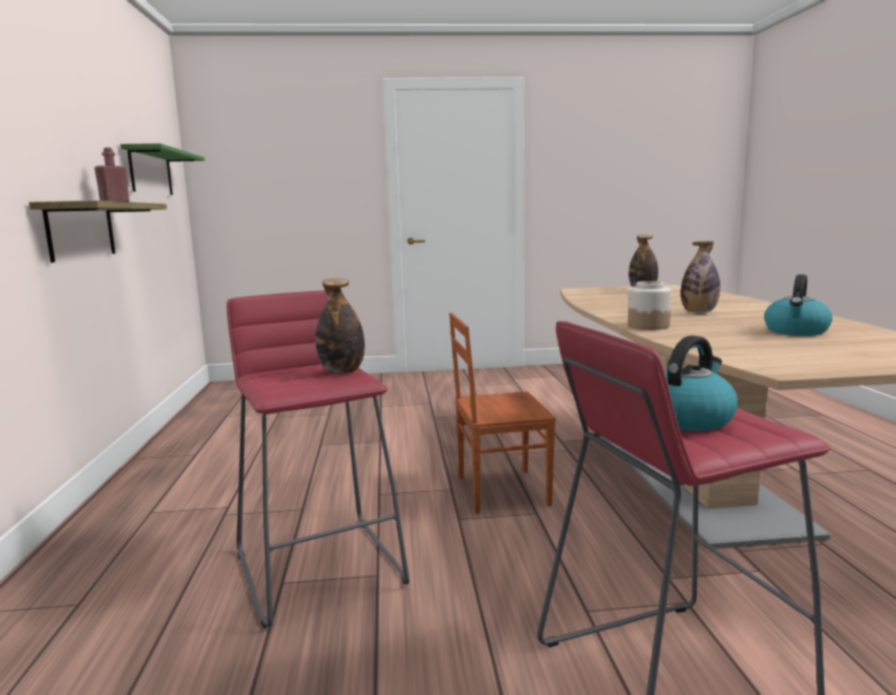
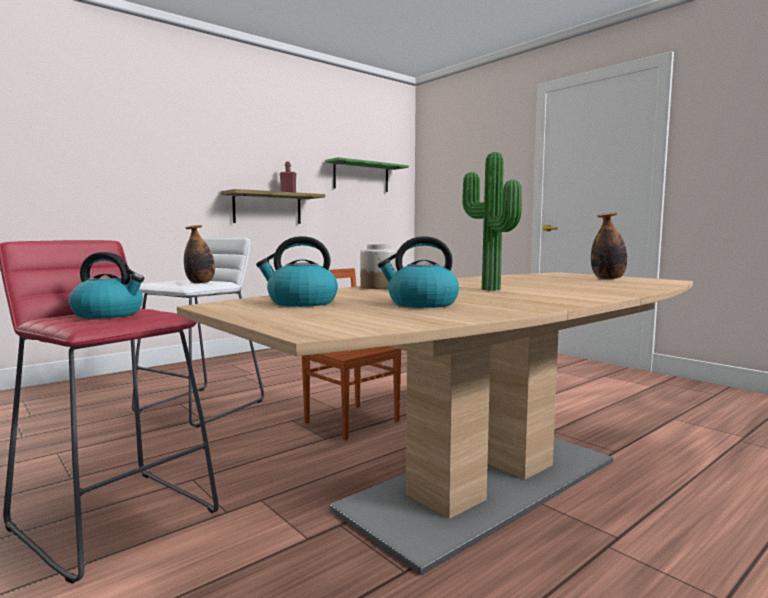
camera: 55 degrees right, 5 degrees down
(321, 567) = (202, 406): red stool -> white stool
(698, 312) = (488, 289): bottle -> potted plant
(773, 350) = (301, 303): none -> kettle

